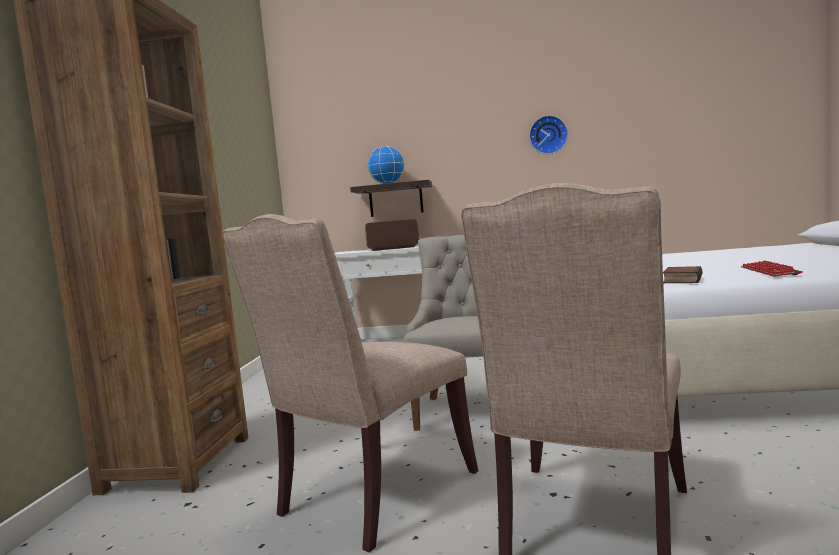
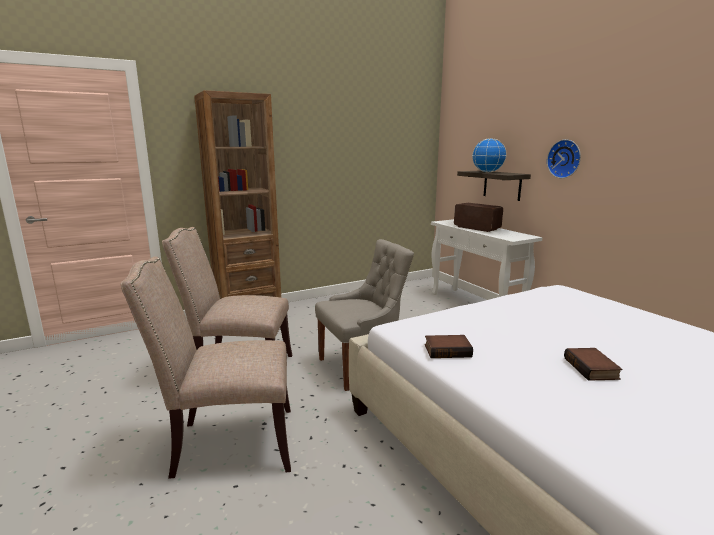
camera: 55 degrees right, 10 degrees up
(547, 135) = (653, 139): wall clock -> wall clock (565, 159)
(736, 263) = (592, 368): none -> book
(769, 271) = (528, 387): keyboard -> none

